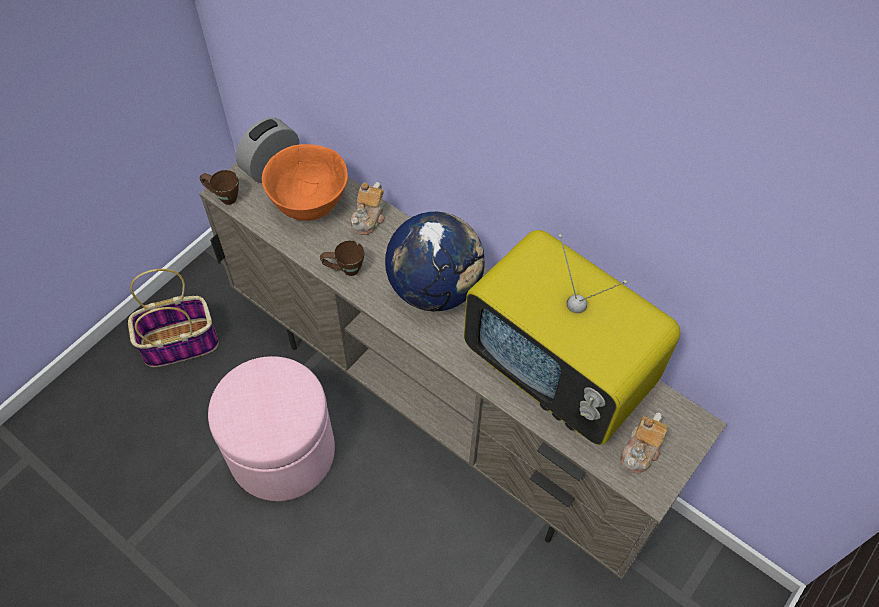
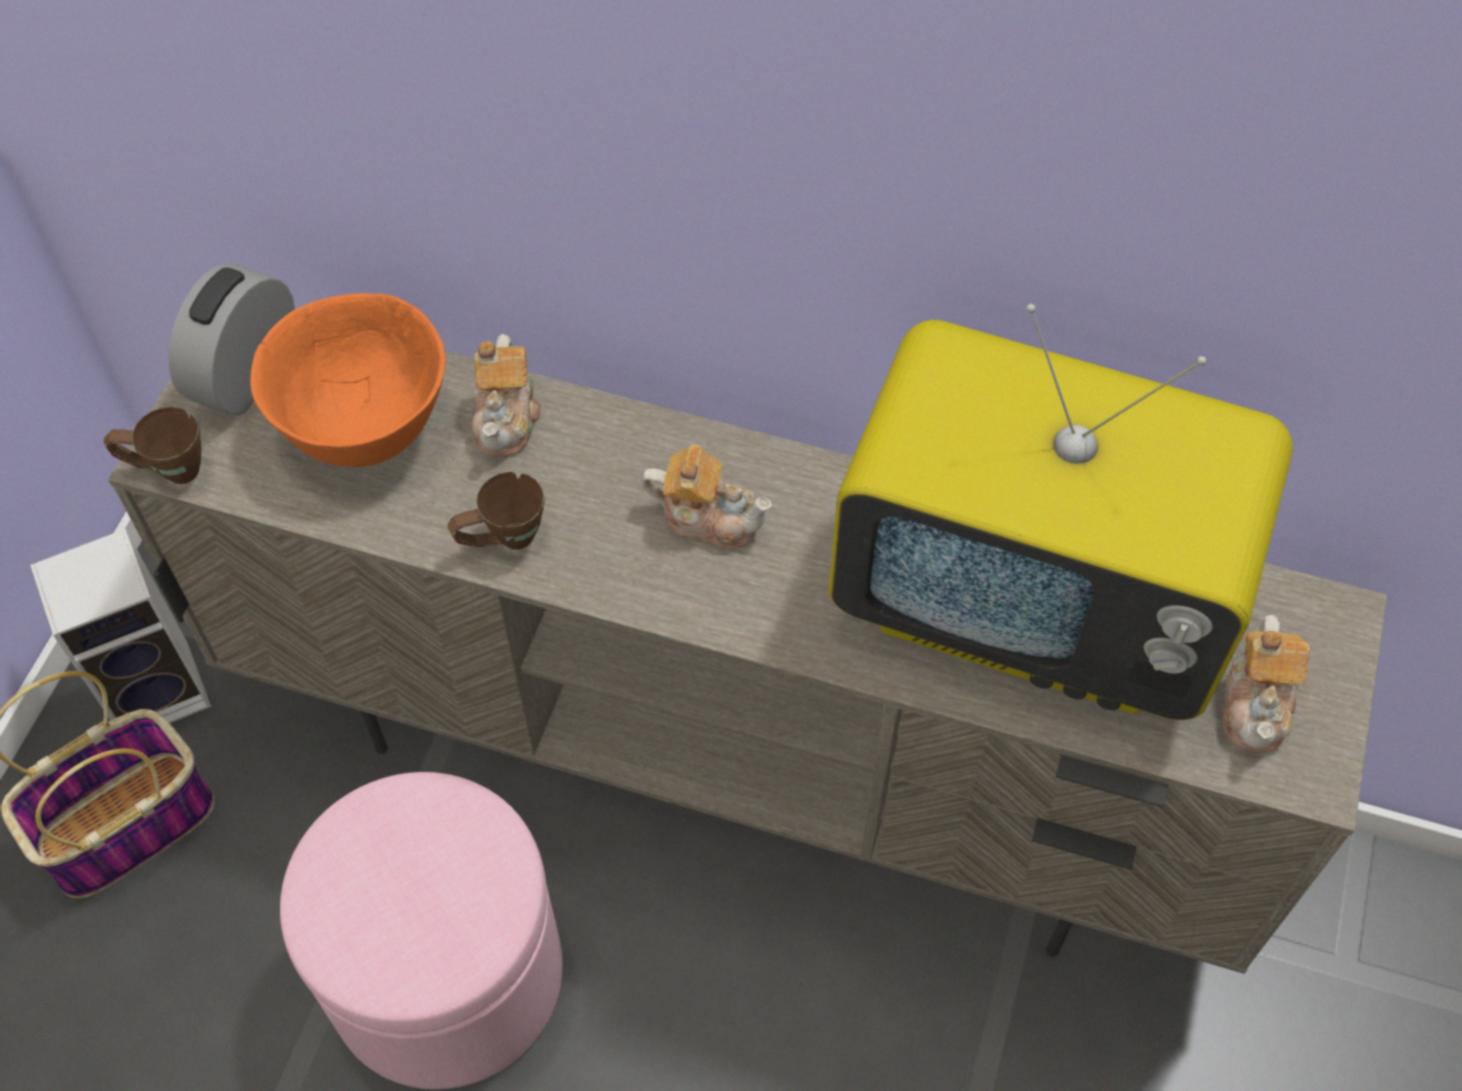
camera: 20 degrees left, 0 degrees up
(215, 291) = (160, 687): none -> speaker
(435, 288) = (709, 517): globe -> teapot

